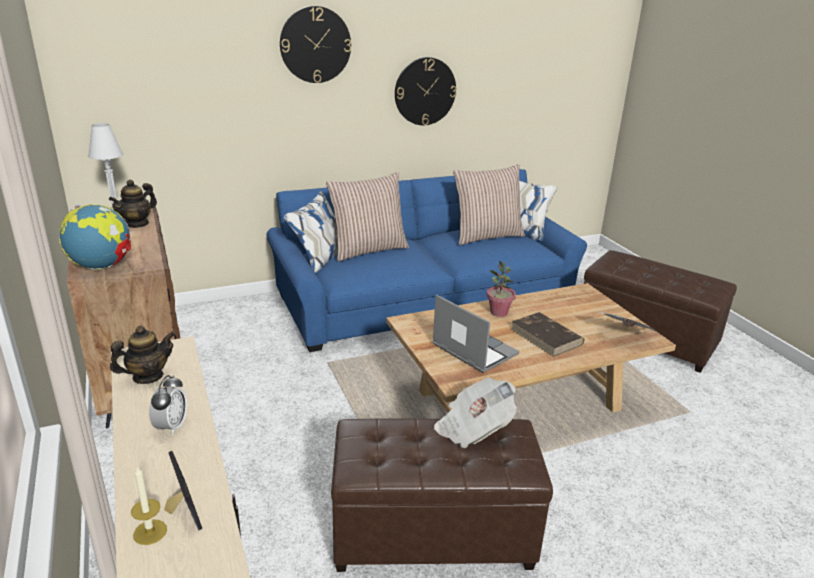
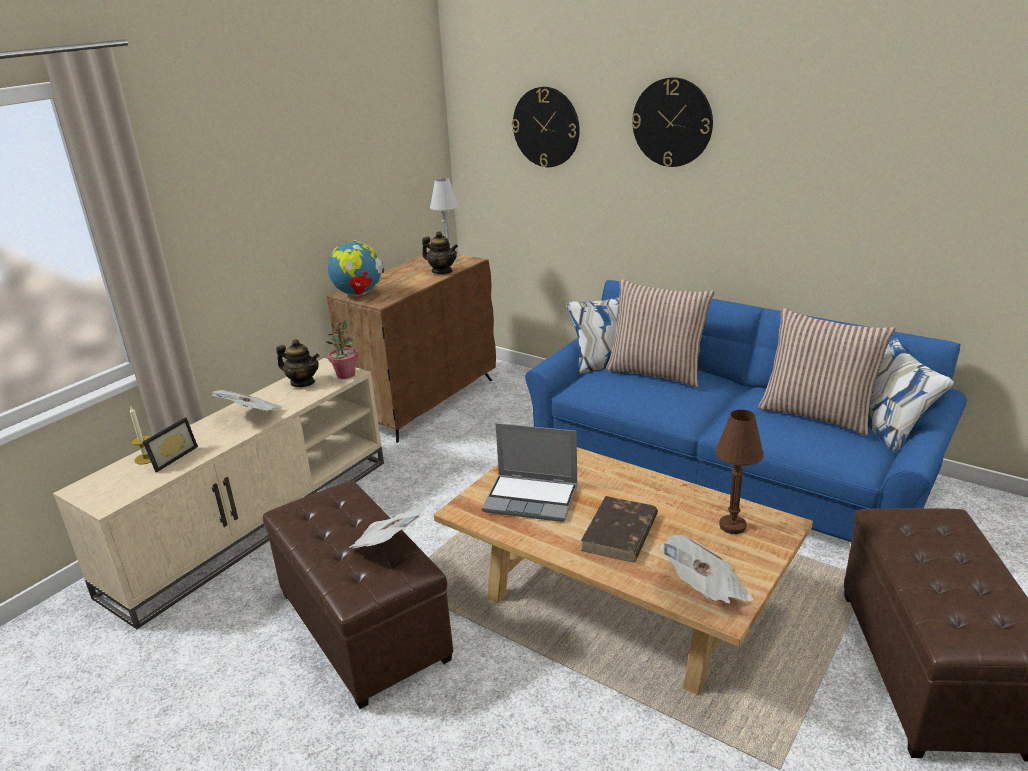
camera: 60 degrees right, 0 degrees up
(137, 223) = (442, 271): teapot -> teapot turned 150 degrees counterclockwise
(171, 426) = (253, 416): alarm clock -> newspaper
(425, 91) = (811, 196): wall clock -> wall clock (546, 127)
(473, 350) = (532, 499): laptop -> laptop turned 90 degrees clockwise
(498, 312) = (633, 486): potted plant -> potted plant (345, 375)
(572, 303) = (732, 526): none -> brown table lamp

